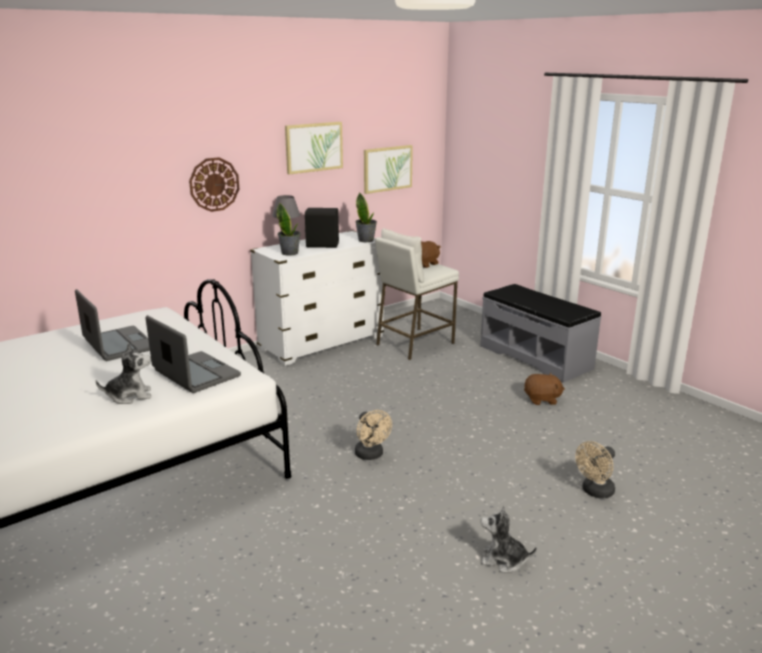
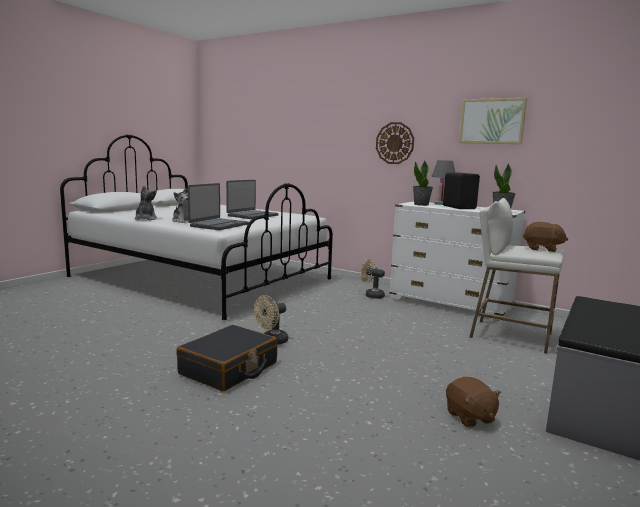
camera: 70 degrees right, 10 degrees down
(387, 168) = (588, 153): picture -> none
(431, 488) = (229, 369): none -> black suitcase
(503, 560) = (119, 410): plush toy -> plush toy (145, 219)
(595, 492) = (257, 464): beige fan -> beige fan (371, 295)

